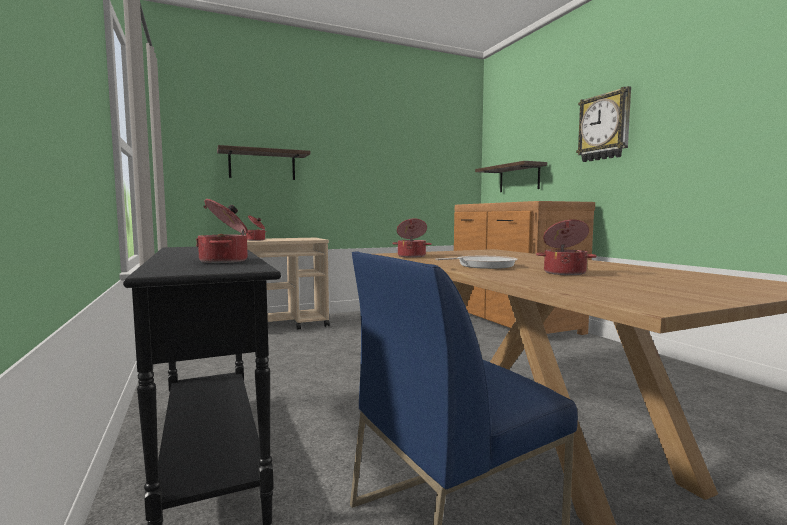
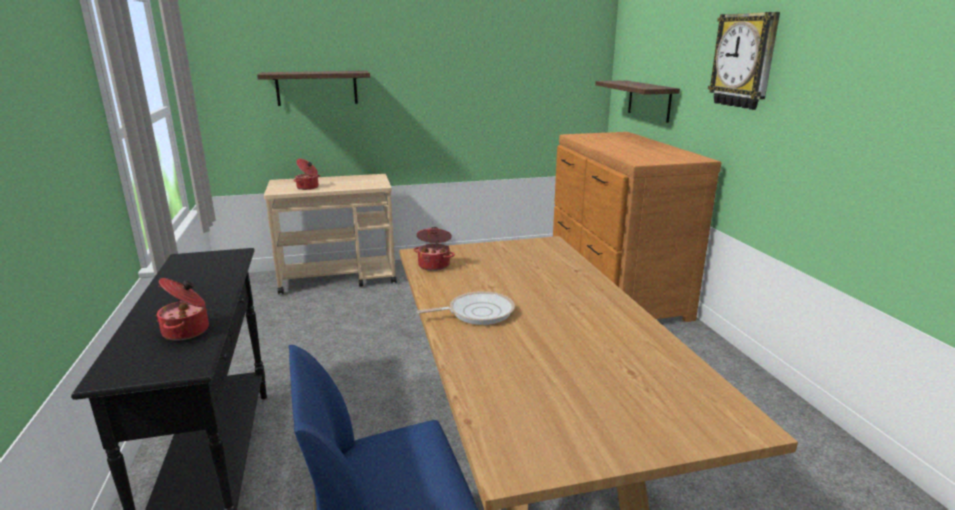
camera: 10 degrees right, 15 degrees up
(564, 273) = (540, 348): cooking pot -> none

